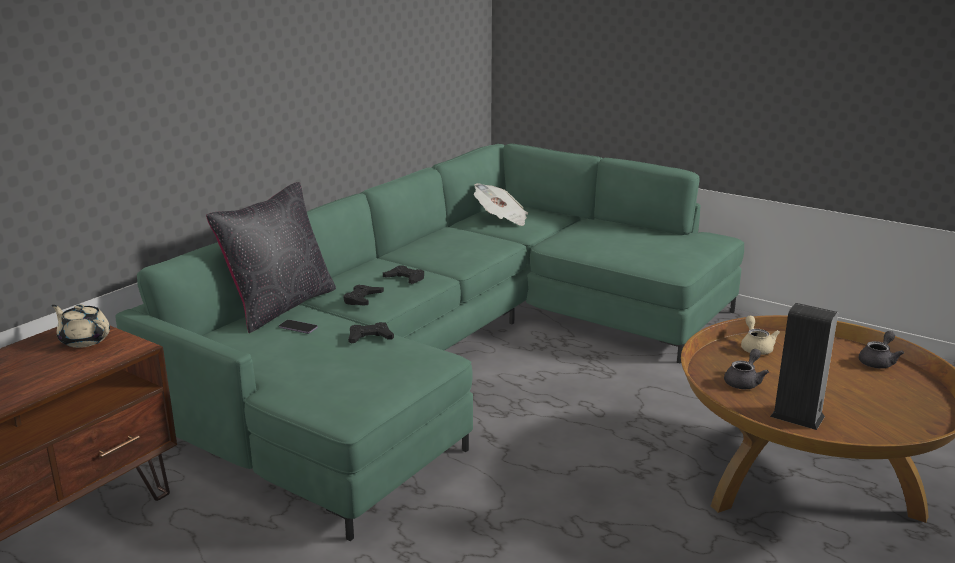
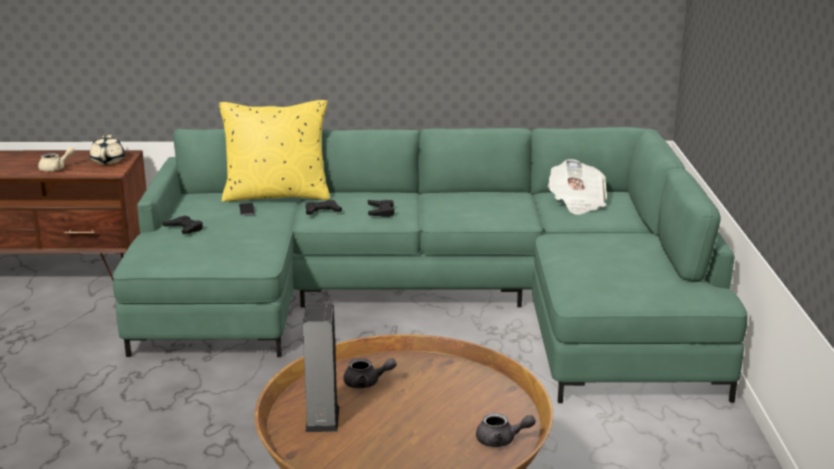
camera: 55 degrees right, 0 degrees up
(280, 306) = (276, 195): black pillow -> yellow pillow
(370, 337) = (258, 233): black game controller -> black game controller (184, 229)
(756, 347) = (451, 374): beige teapot -> beige teapot (56, 169)

